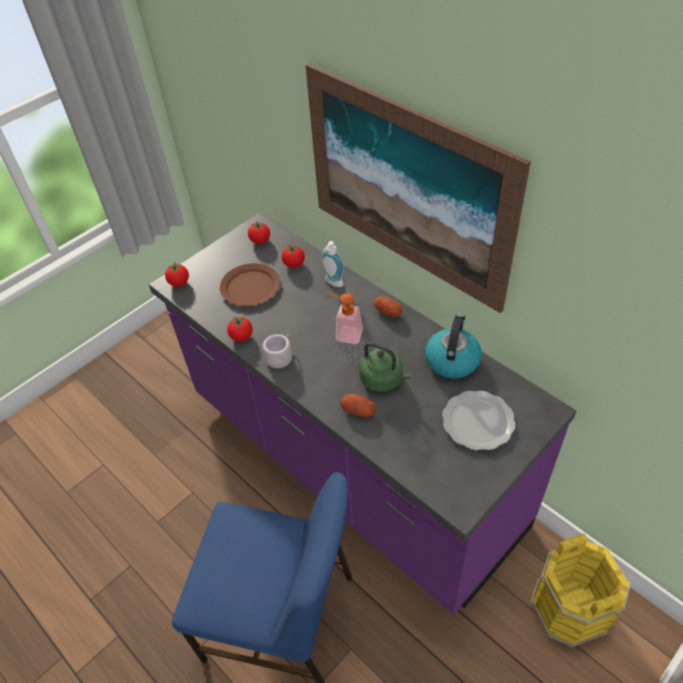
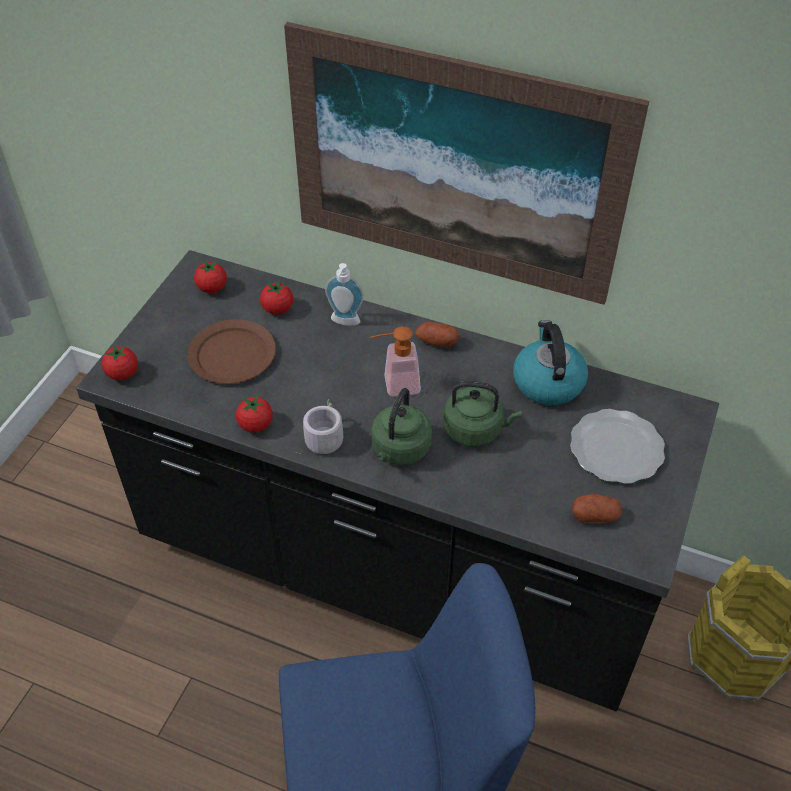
camera: 25 degrees left, 0 degrees up
(324, 379) = (399, 450): none -> green kettle
(350, 462) = (395, 565): purple counter -> black counter
(358, 410) = (464, 477): potato -> potato (595, 515)

